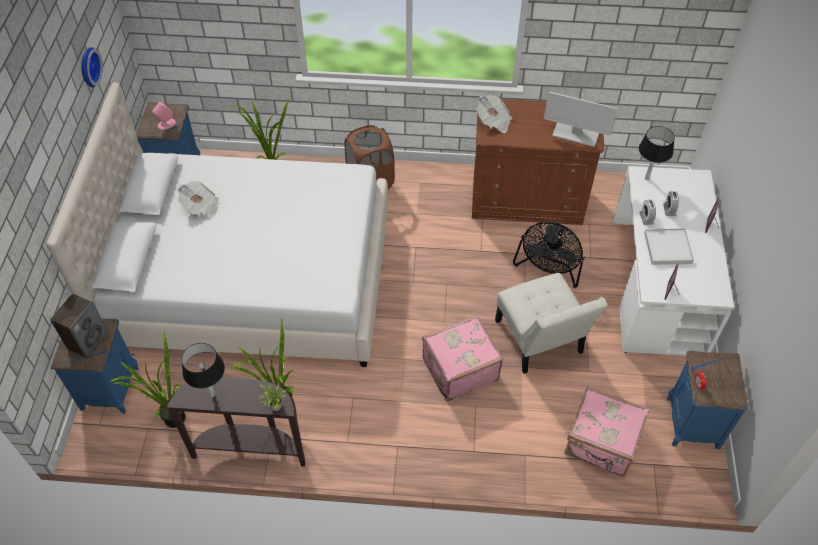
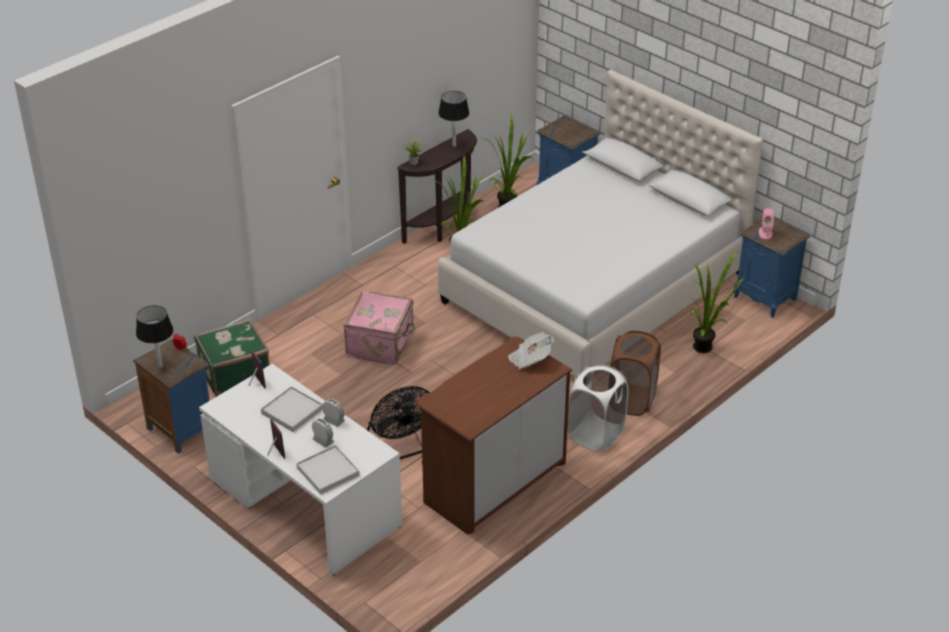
camera: 130 degrees right, 15 degrees down
(88, 67) = (751, 94): wall clock -> none
(88, 340) = (568, 132): speaker -> none
(201, 206) = (640, 212): newspaper -> none
(425, 180) = (595, 435): none -> white laundry basket
(540, 341) = (348, 398): white chair -> none
(575, 134) = (454, 397): monitor -> none
(601, 444) = (234, 374): pink suitcase -> green suitcase
(647, 178) = (371, 453): black table lamp -> black table lamp (160, 366)
(688, 187) = (328, 472): none -> white tray

